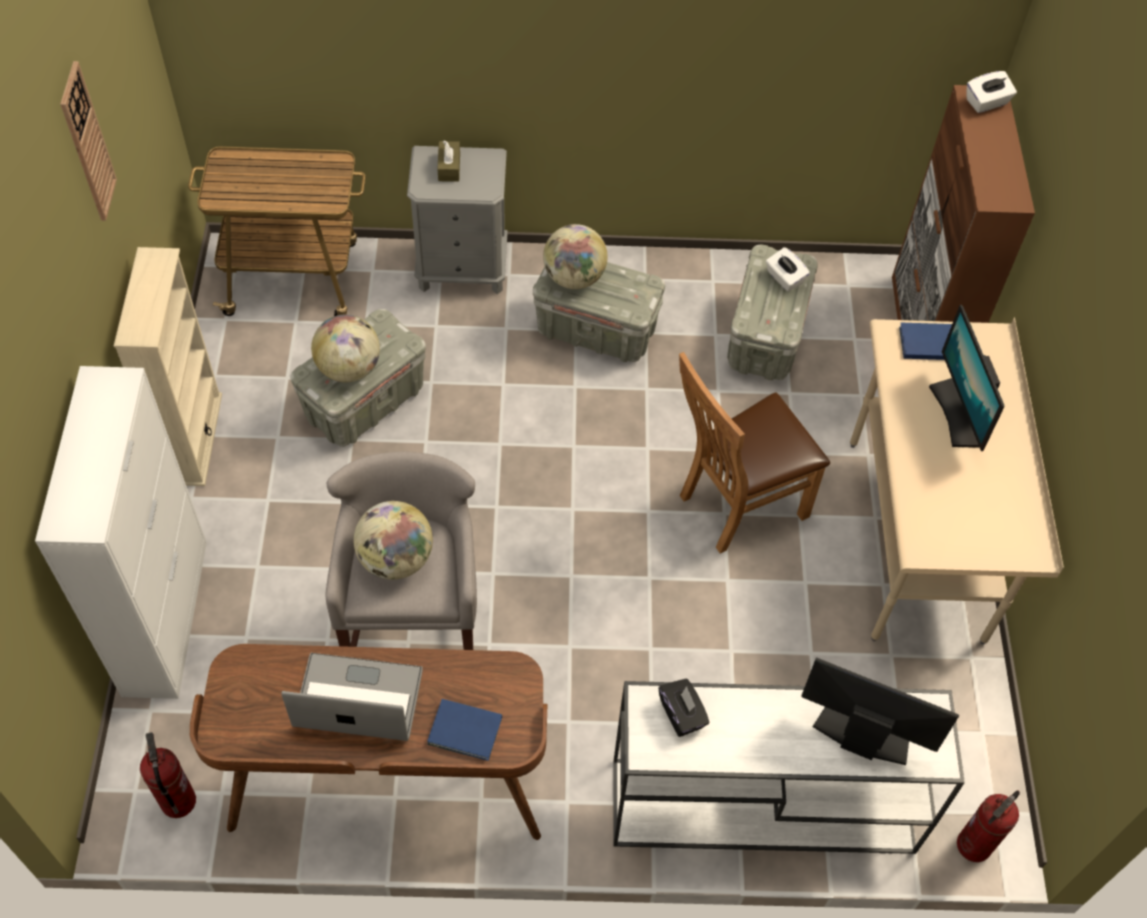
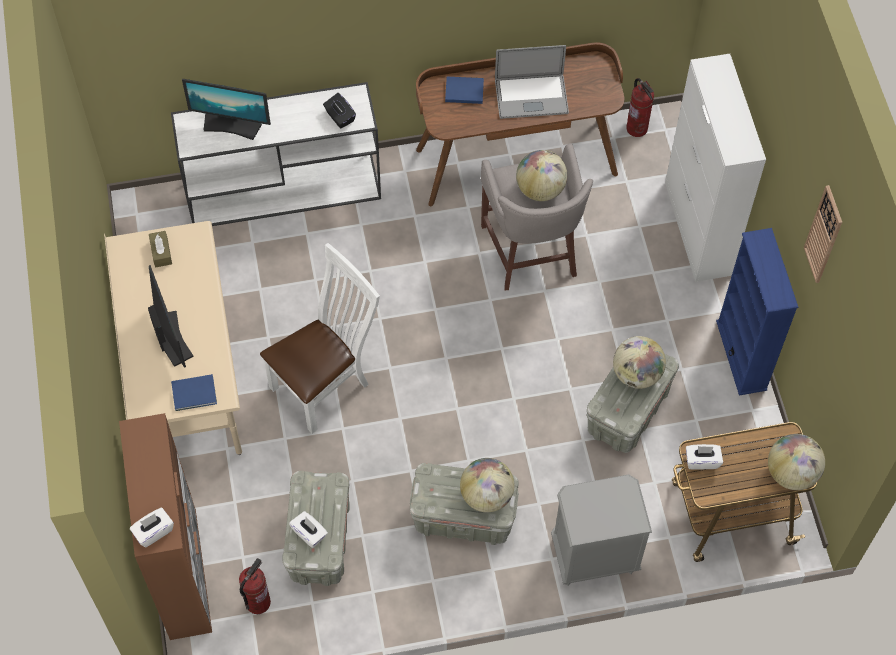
camera: 170 degrees right, 5 degrees up
(194, 438) = (741, 355): beige bookcase -> blue bookcase
(232, 163) = (791, 473): none -> globe
(327, 191) = (702, 461): none -> white tissue box
(449, 167) = (612, 513): brown tissue box -> brown tissue box (161, 252)
(735, 506) = (325, 384): brown chair -> white chair
(974, 846) = (150, 193): fire extinguisher -> fire extinguisher (257, 602)

